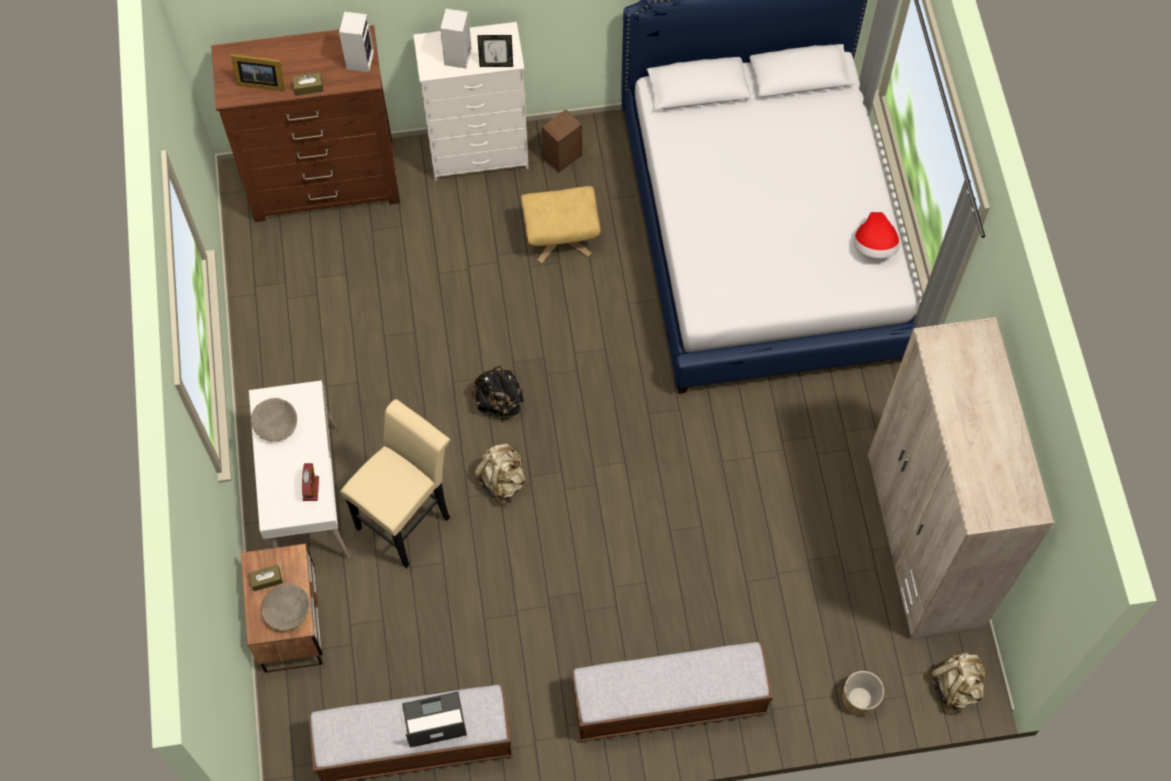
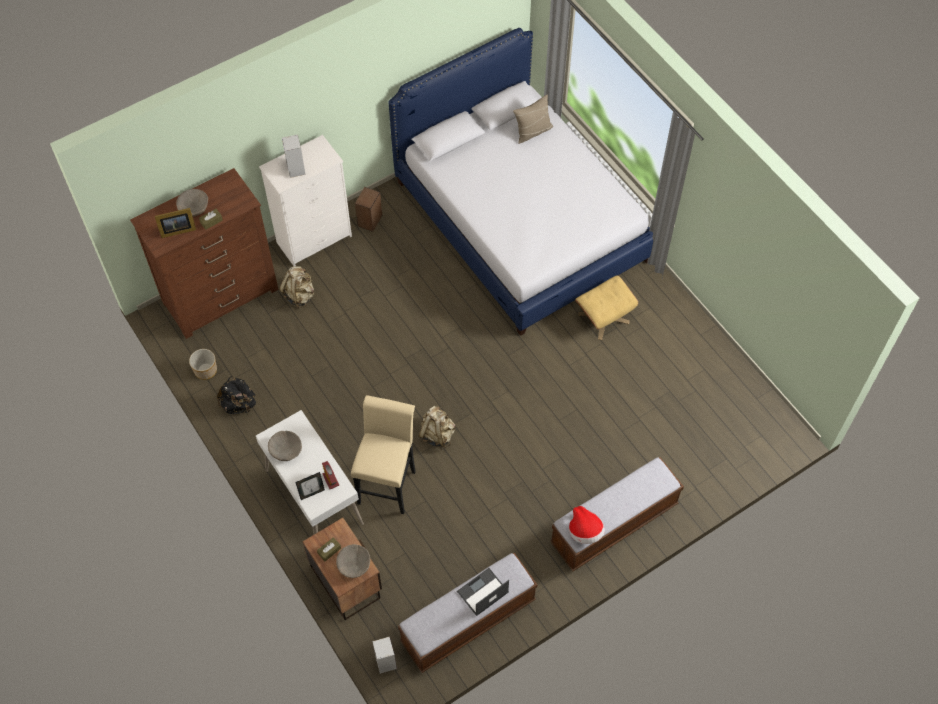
camera: 25 degrees left, 5 degrees down
(296, 59) = (193, 207): none -> beige bowl
(359, 59) = (236, 192): speaker -> speaker (385, 661)
(496, 64) = (323, 165): picture frame -> picture frame (312, 493)
(499, 403) = (409, 387): black backpack -> black backpack (239, 404)
(561, 236) = (395, 270): beige ottoman -> beige ottoman (603, 318)
(818, 121) = (533, 131): none -> beige pillow
(859, 699) = (727, 471): planter -> planter (206, 370)
(874, 246) = (607, 192): hat -> hat (585, 531)
(923, 542) = (715, 363): beige wardrobe -> none
(955, 686) = (779, 439): beige backpack -> beige backpack (300, 295)

